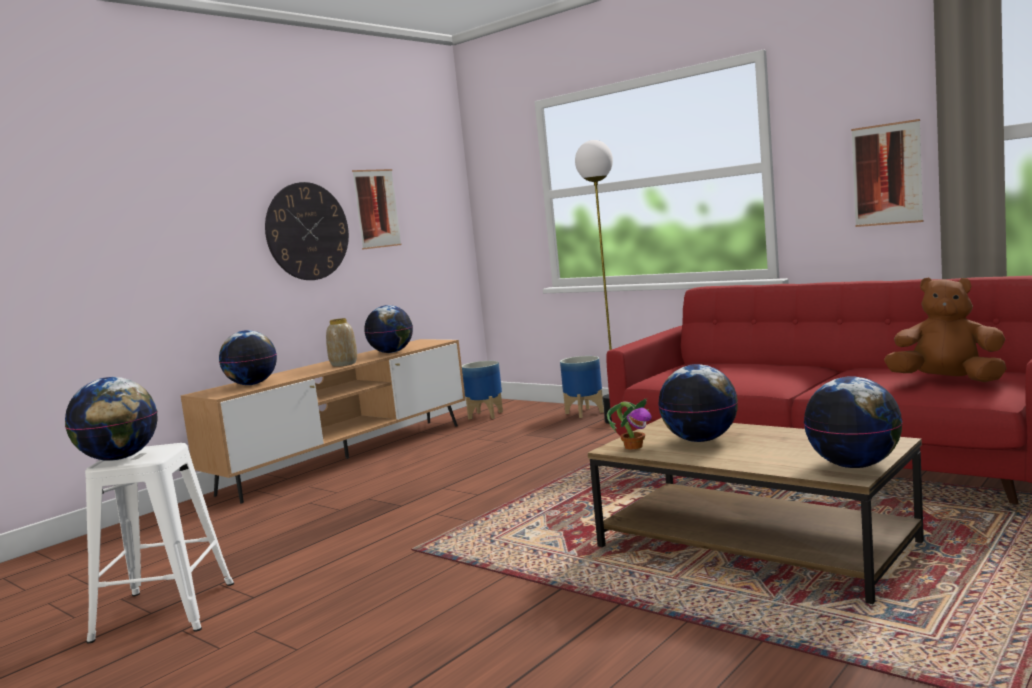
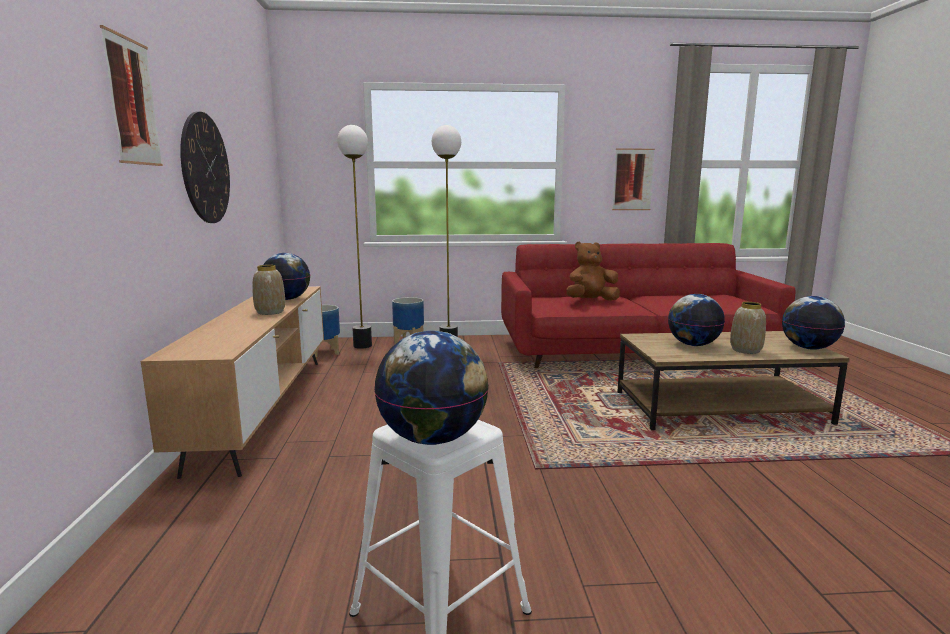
camera: 45 degrees left, 5 degrees up
(252, 384) = (220, 339): globe -> none
(376, 208) = (240, 154): picture -> picture (132, 102)
(533, 412) = (363, 345): none -> floor lamp
(633, 447) = (671, 354): potted plant -> none
(744, 455) = (745, 350): none -> vase
(947, 381) = (720, 300): brown plush toy -> brown plush toy (591, 301)

